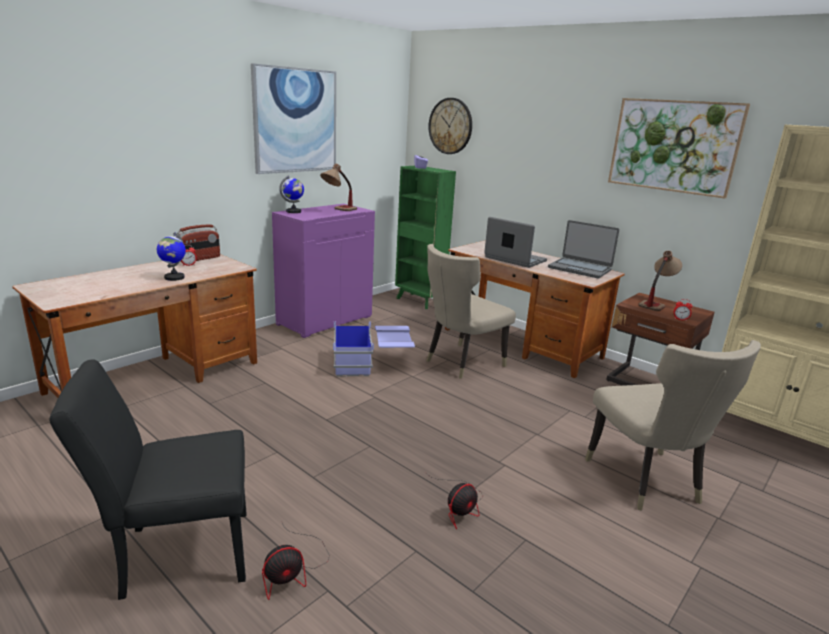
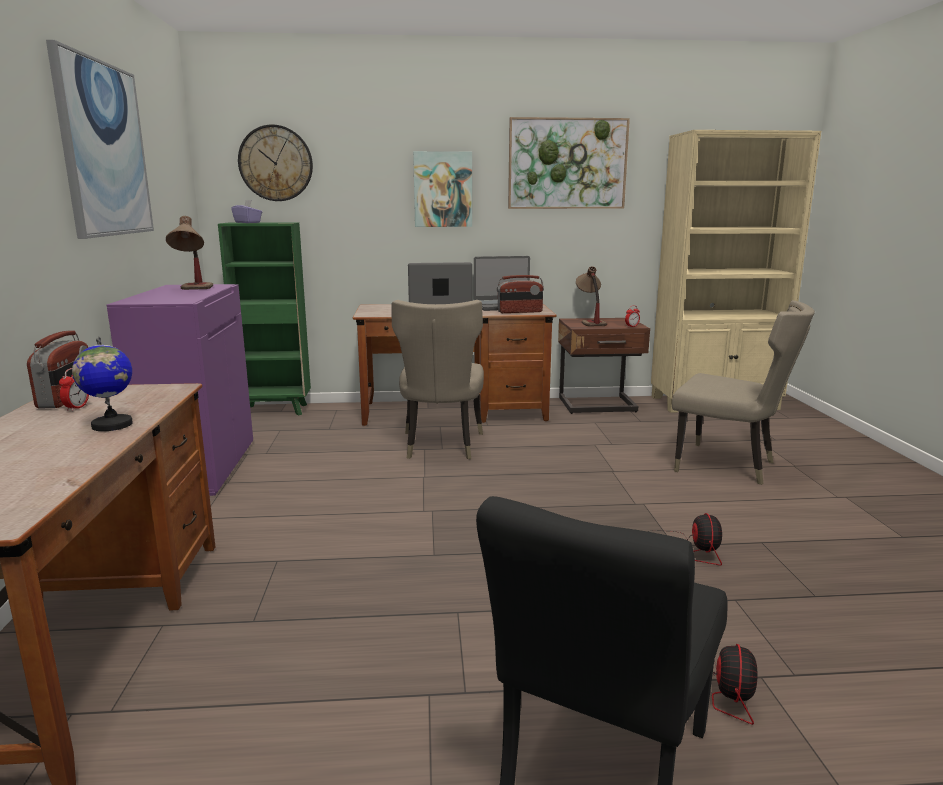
camera: 45 degrees left, 5 degrees down
(293, 211) = (139, 299): globe -> none
(372, 364) = (361, 485): blue storage box -> none
(558, 158) = (443, 189): none -> picture
(572, 276) = (520, 312): none -> radio

